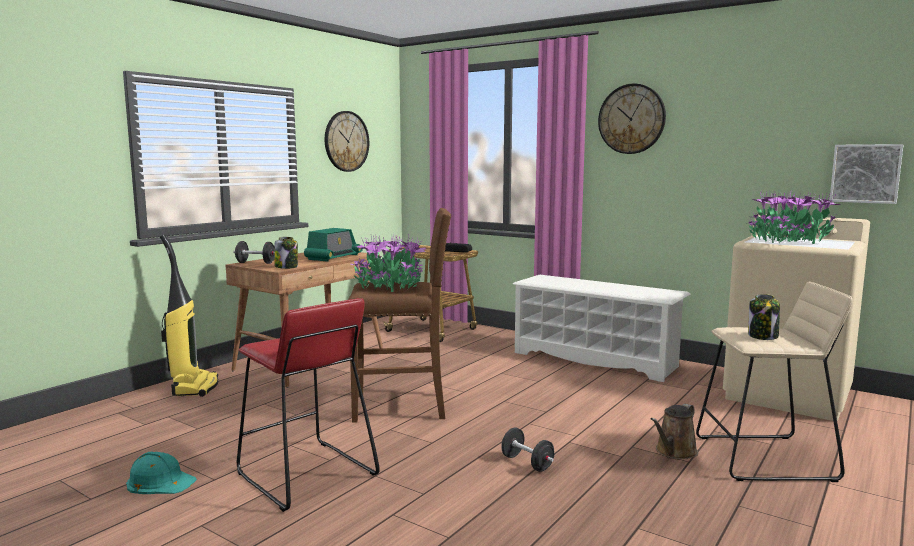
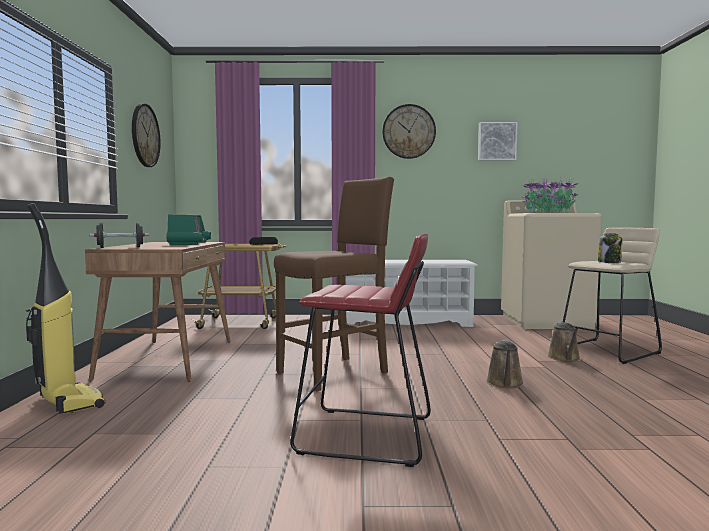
camera: 35 degrees left, 5 degrees down
(160, 481) = (225, 488): turquoise hard hat -> none
(286, 267) = (172, 247): jar -> none
(390, 287) = (326, 252): potted plant -> none
(527, 463) = (505, 383): black dumbbell -> brown watering can
(865, 173) = (566, 171): picture -> picture (496, 141)

